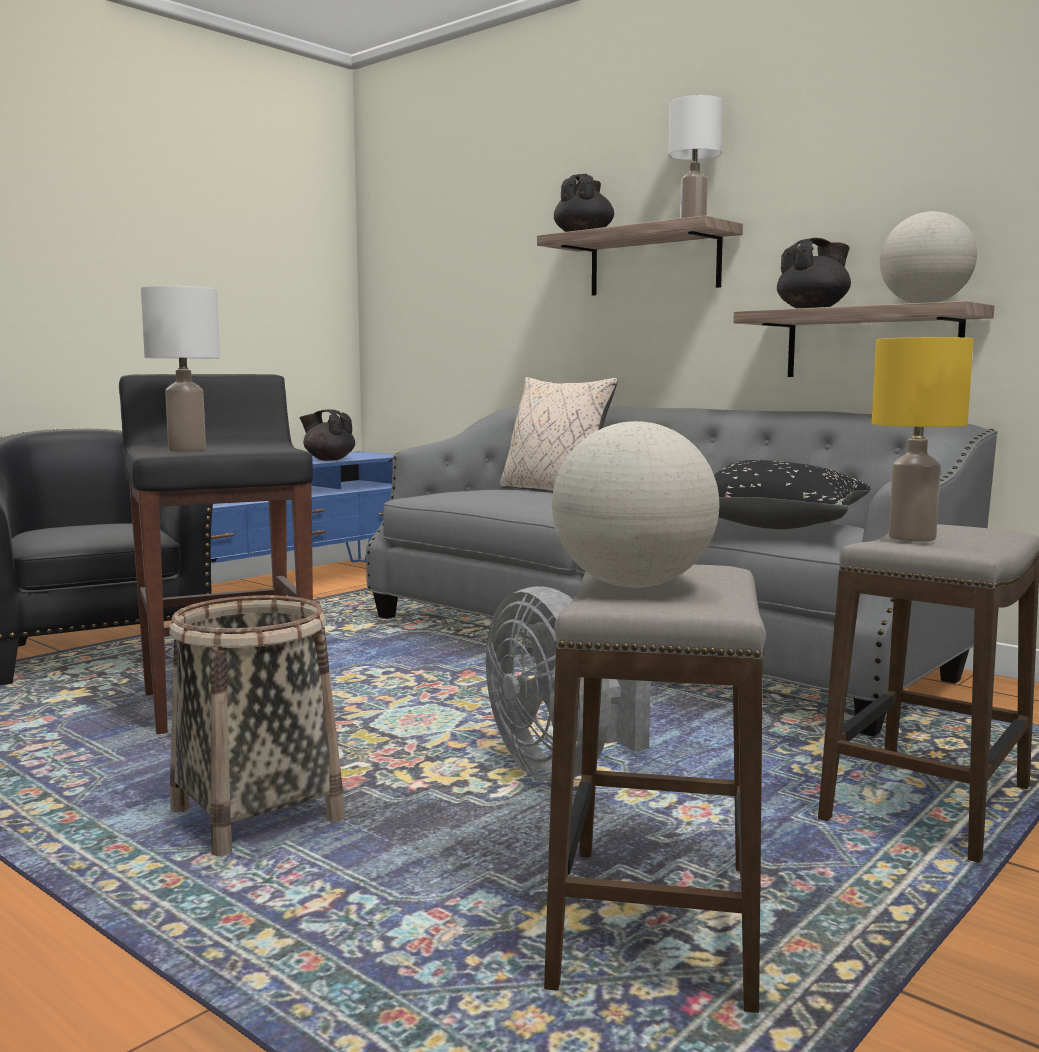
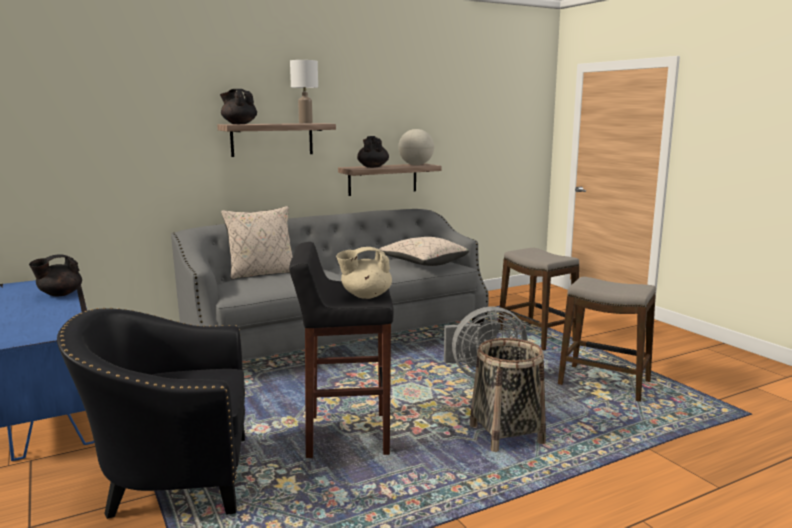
camera: 70 degrees left, 5 degrees up
(188, 450) = (365, 296): white table lamp -> beige teapot
(633, 586) = (609, 288): globe -> none
(776, 525) = (423, 263): black pillow -> beige pillow
(913, 538) = (538, 256): yellow table lamp -> none

